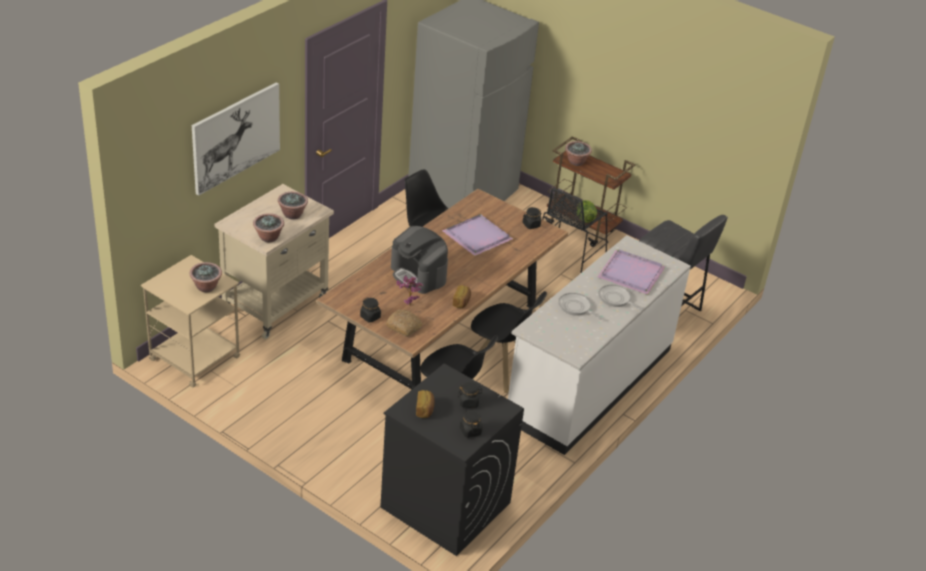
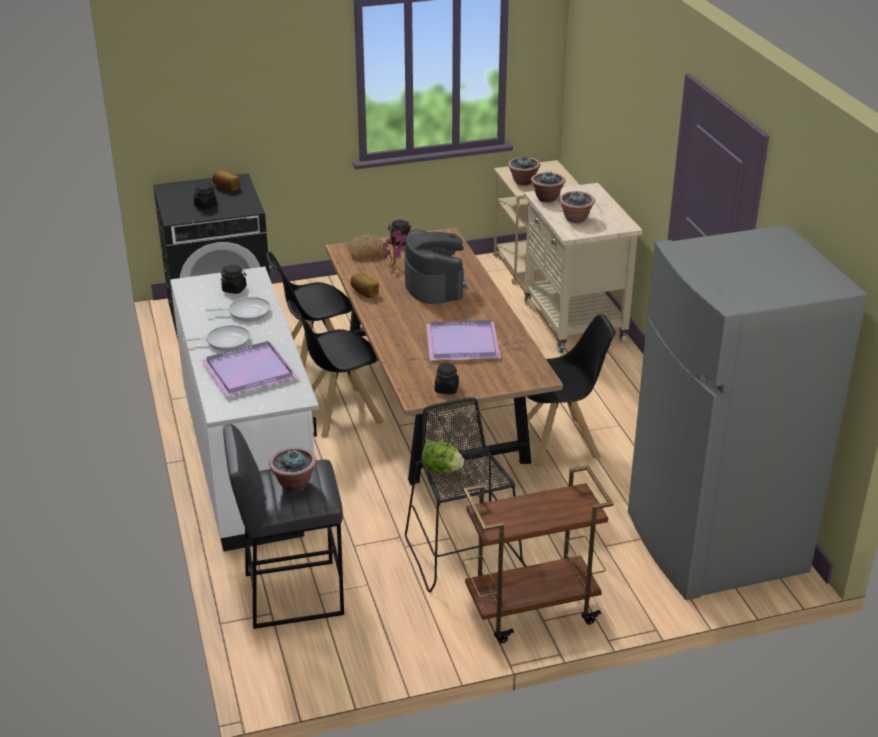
camera: 130 degrees right, 5 degrees down
(236, 137) = (625, 111): picture -> none
(419, 275) = (434, 286): coffee machine -> coffee machine turned 75 degrees clockwise
(470, 431) = (176, 196): black jar -> black jar (234, 289)
(576, 162) = (560, 501): potted plant -> potted plant (294, 484)

